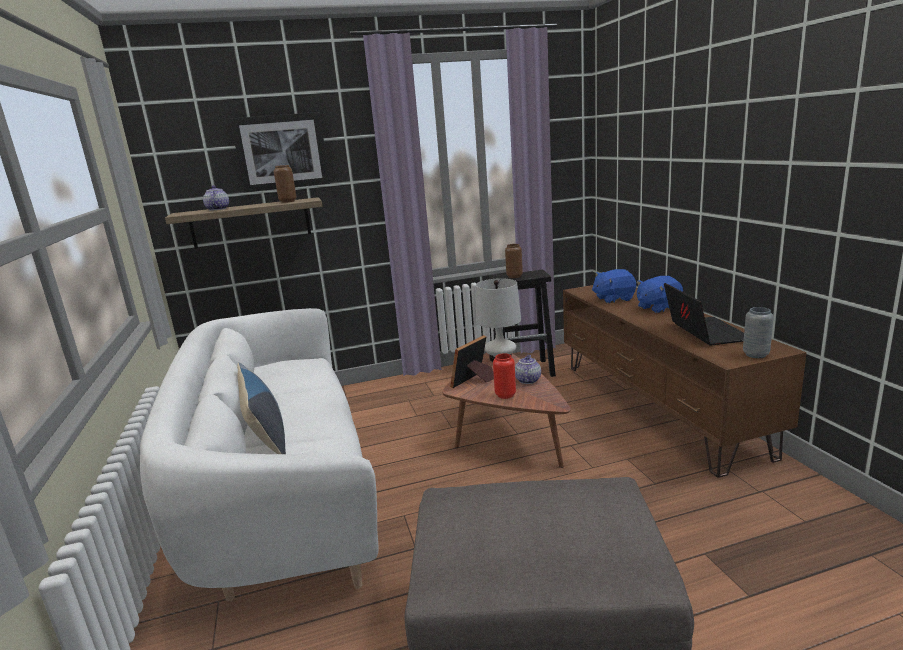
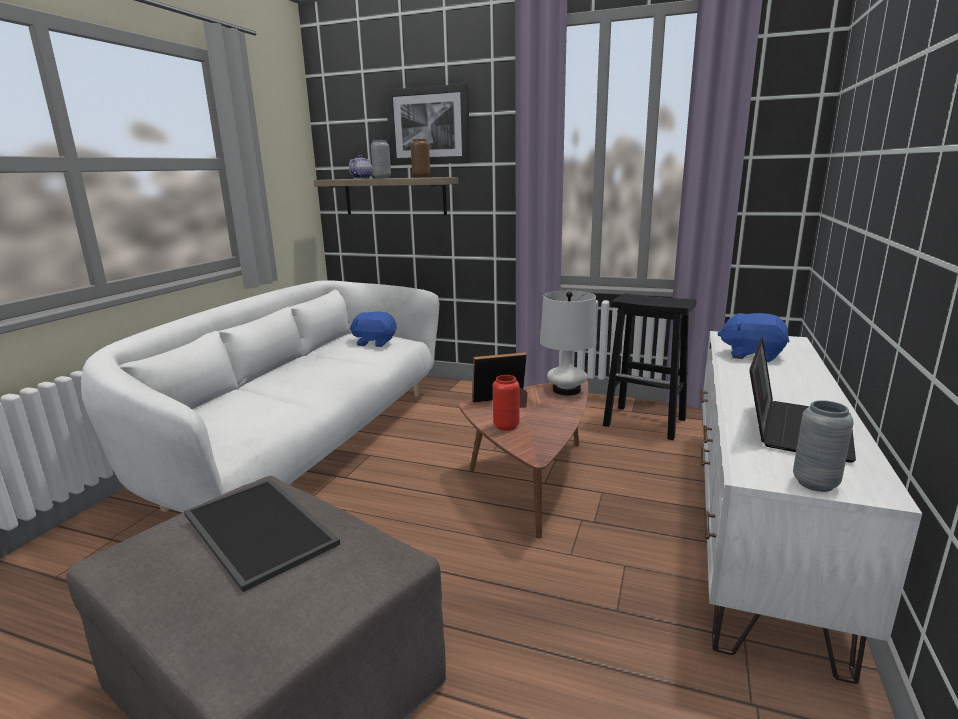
camera: 35 degrees right, 0 degrees up
(246, 206) = (382, 178): none -> grey vase
(266, 434) = (263, 384): pillow -> none
(514, 276) = (646, 300): brown vase -> none
(518, 511) = (262, 529): none -> tray
(527, 380) = (554, 420): teapot -> none
(657, 308) = (791, 380): blue plush toy -> blue plush toy (375, 342)
(657, 406) = (757, 524): brown tv stand -> white tv stand

